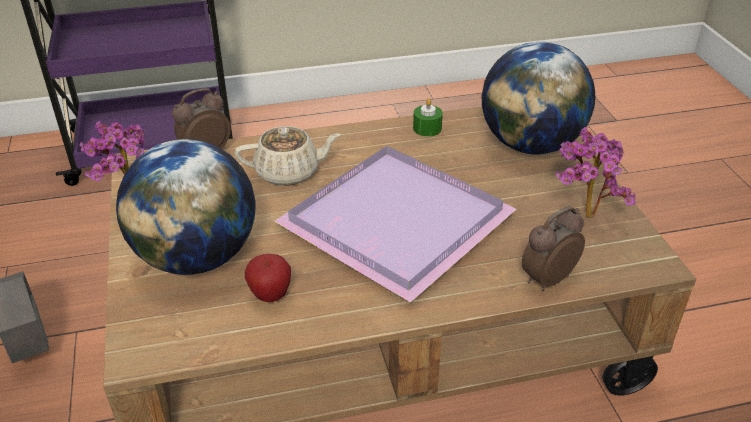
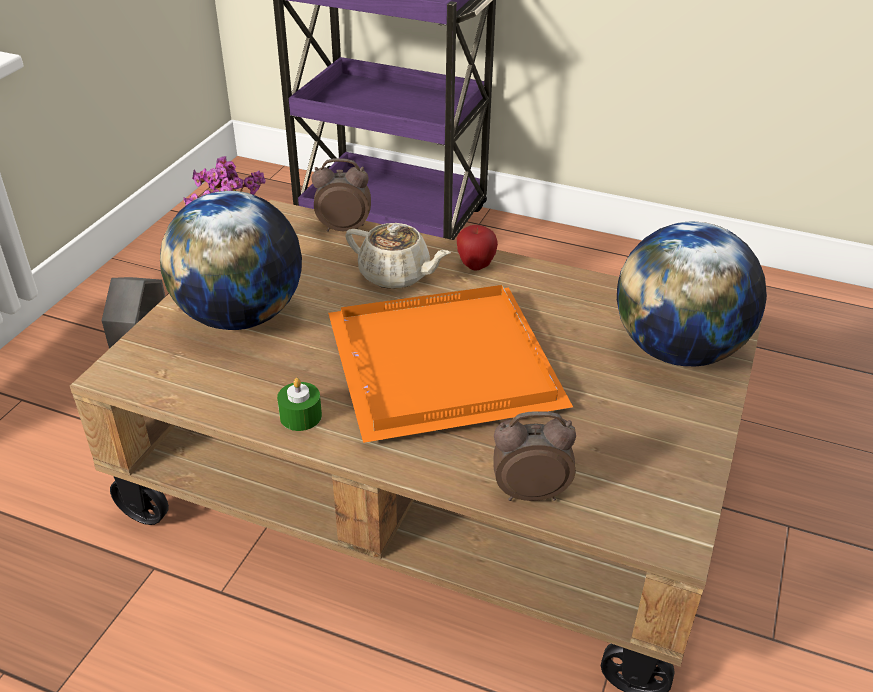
camera: 35 degrees right, 0 degrees up
(270, 295) = (261, 377): apple -> apple (475, 265)
(391, 222) = (438, 362): purple tray -> orange tray
(427, 128) = (580, 287): green candle -> green candle (300, 416)
(582, 217) = (645, 451): potted plant -> none

